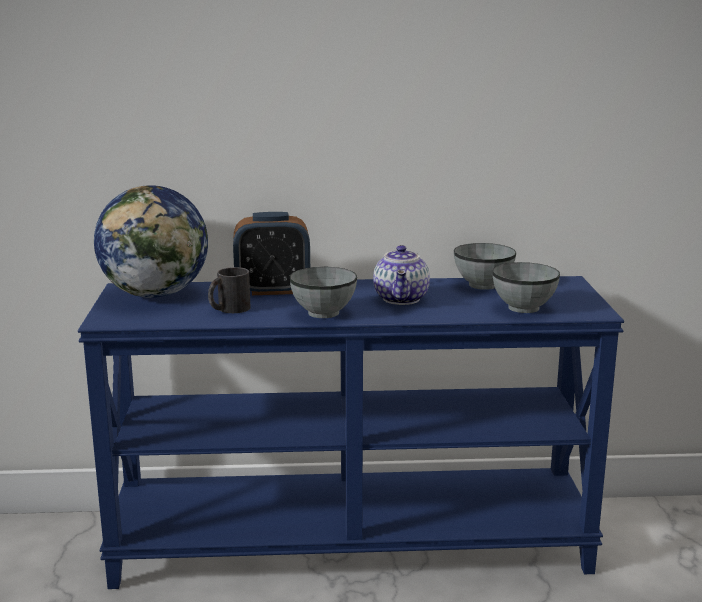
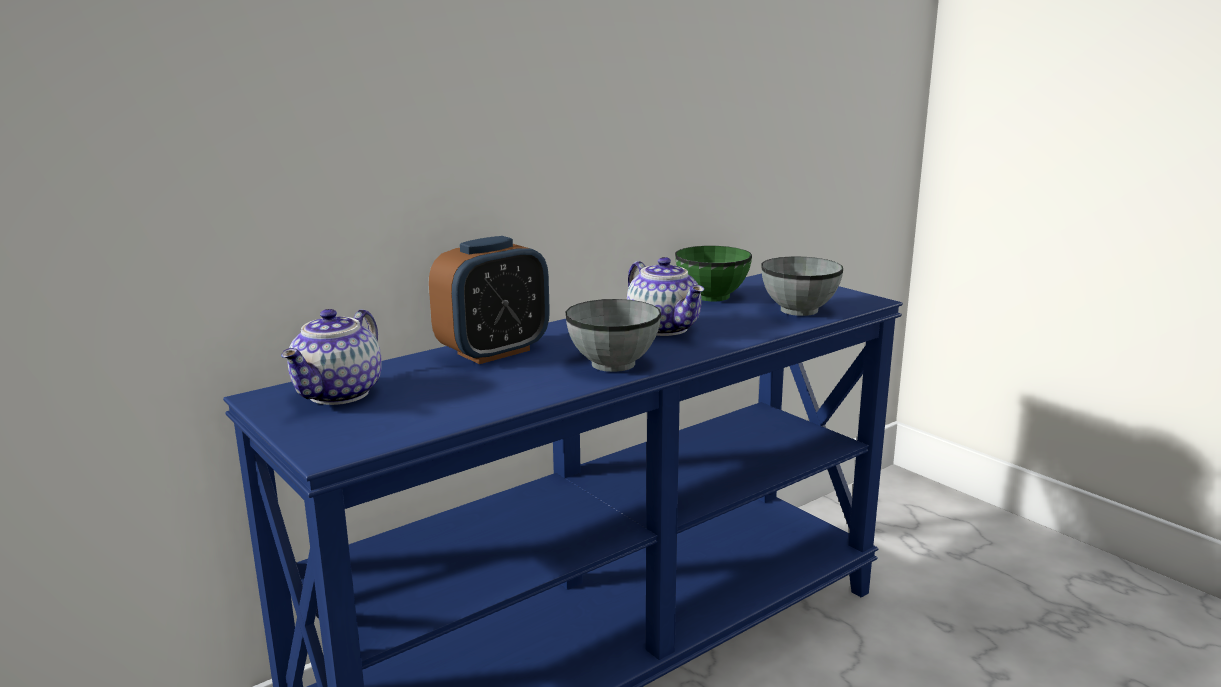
camera: 35 degrees left, 0 degrees up
(156, 294) = (340, 394): globe -> teapot
(228, 309) = (486, 389): black mug -> none
(482, 285) = (711, 296): grey bowl -> green bowl

